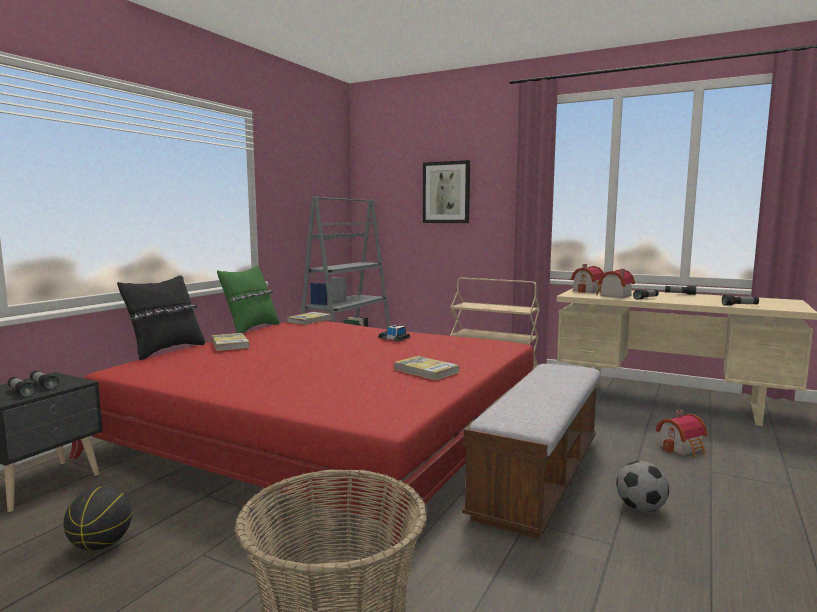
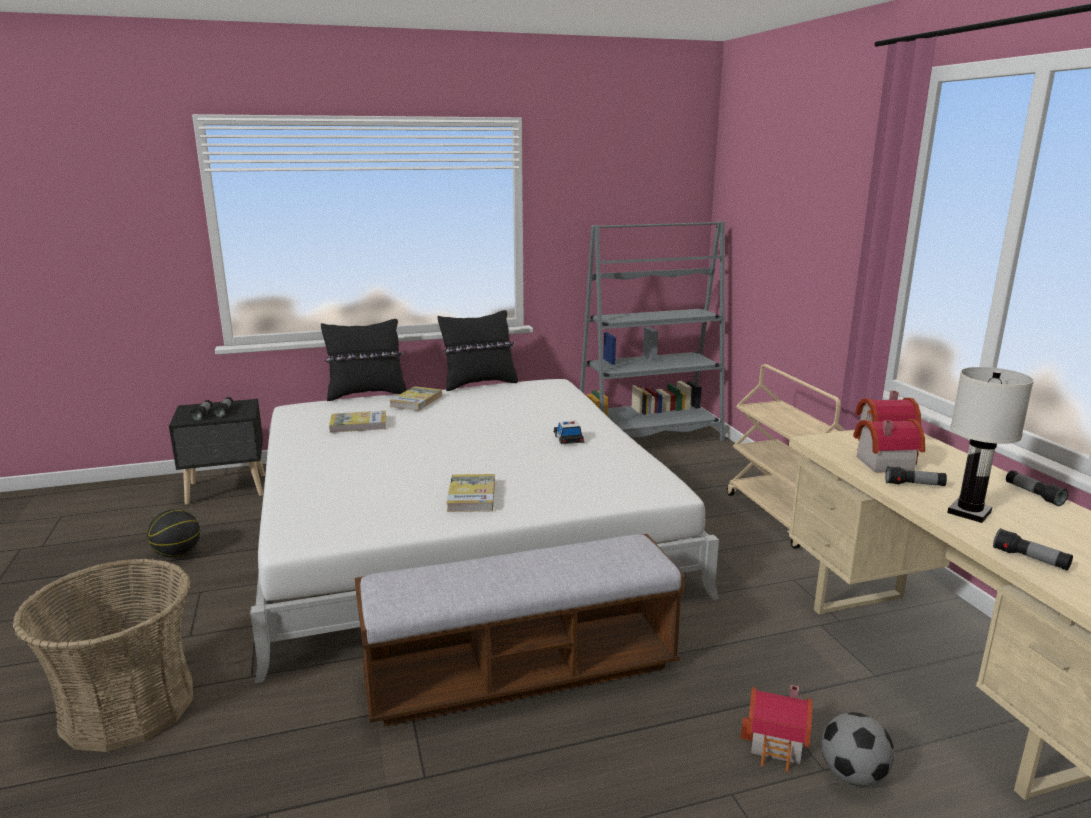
camera: 45 degrees right, 10 degrees up
(251, 329) = (479, 384): green pillow -> black pillow
(309, 320) = (551, 385): book -> book (358, 424)
(332, 432) = (459, 526): red bed -> white bed
(446, 192) = (799, 223): picture -> none
(640, 508) = (533, 769): football -> football (852, 775)
(685, 300) = (968, 512): none -> white table lamp

